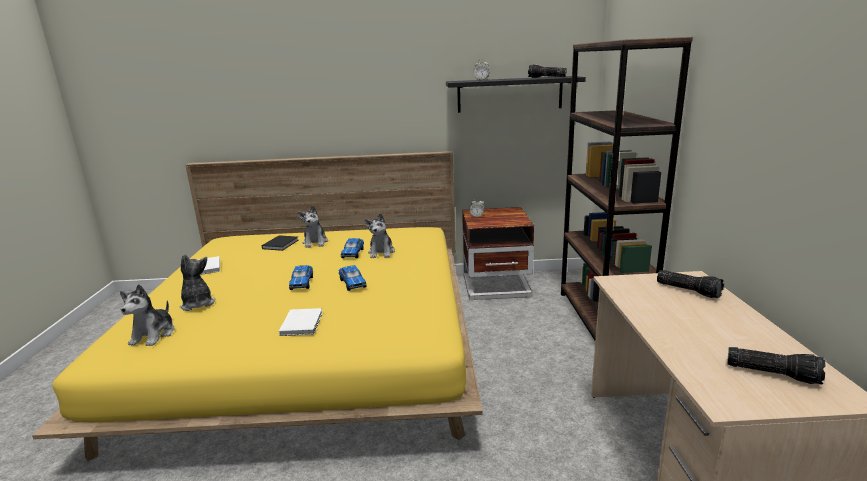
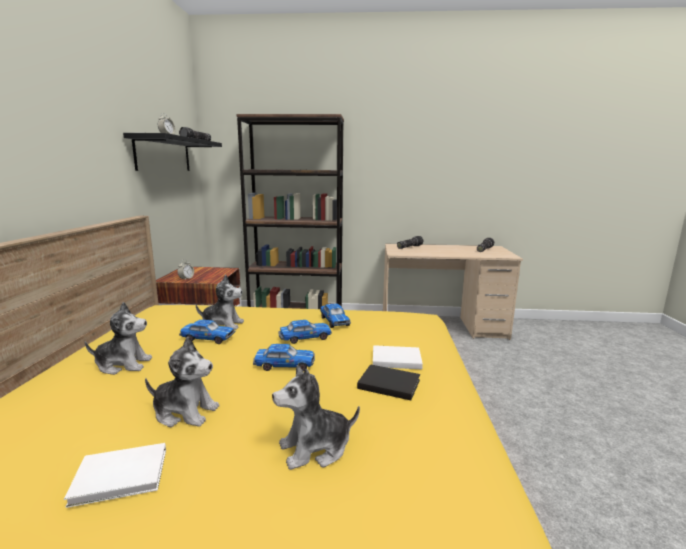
camera: 85 degrees left, 5 degrees down
(154, 335) = (421, 475): plush toy -> plush toy (185, 412)
(281, 244) = (86, 394): black book -> black book (387, 383)
(395, 291) = (334, 321): none -> toy car

